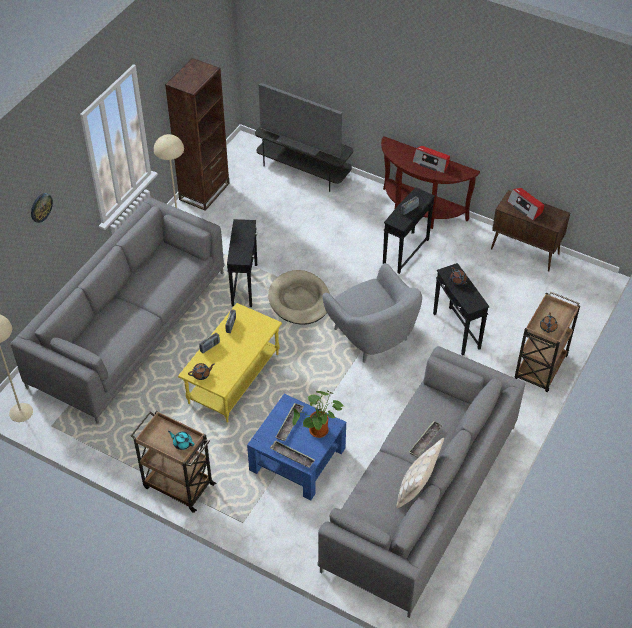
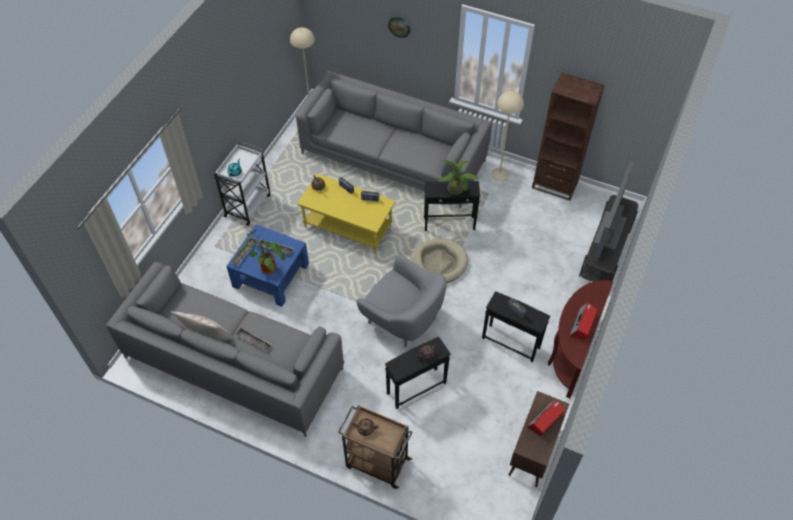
camera: 85 degrees right, 5 degrees up
(177, 485) = (248, 205): brown cart -> white cart
(244, 237) = (457, 190): none -> potted plant
(372, 336) = (402, 319): grey armchair -> grey armchair turned 105 degrees counterclockwise

